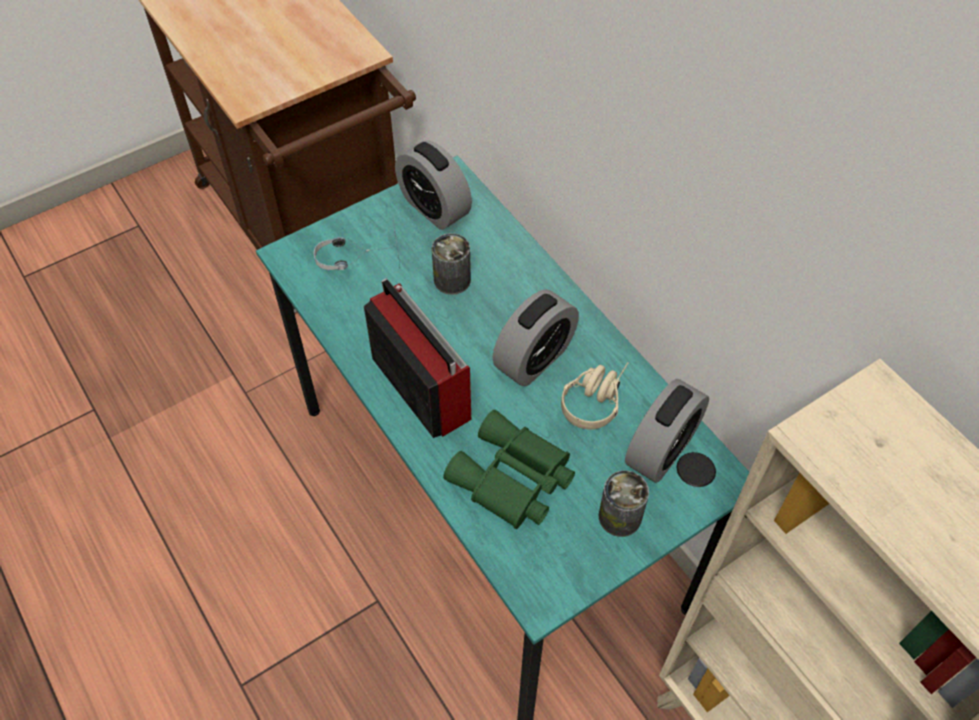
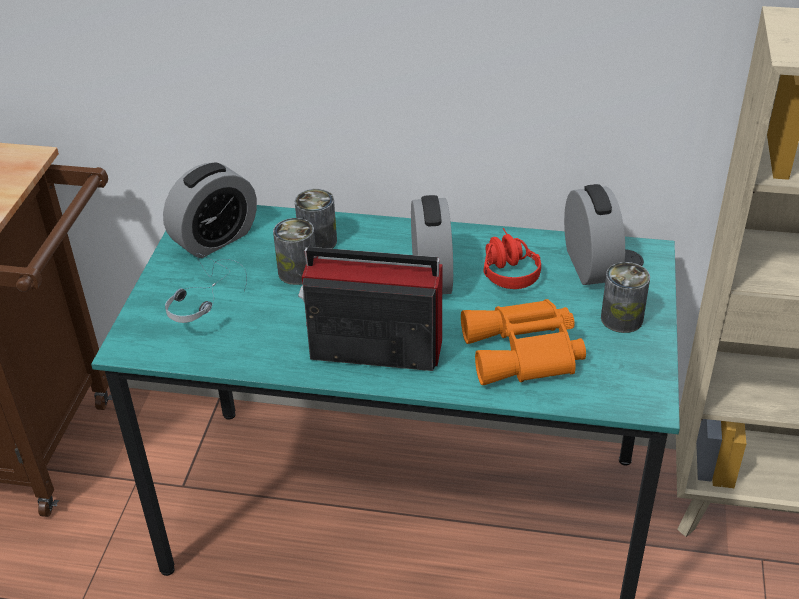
camera: 45 degrees left, 15 degrees down
(434, 208) = (215, 239): alarm clock -> alarm clock turned 45 degrees counterclockwise
(496, 264) = (318, 241): none -> can
(512, 480) = (525, 353): green binoculars -> orange binoculars
(595, 398) = (506, 268): beige headphones -> red headphones

